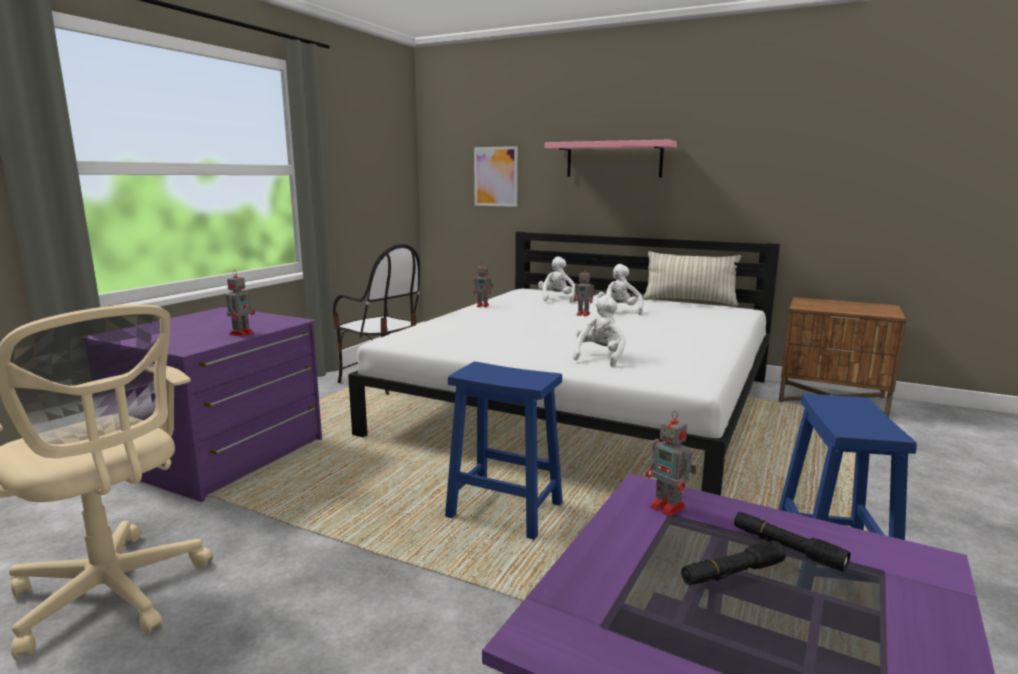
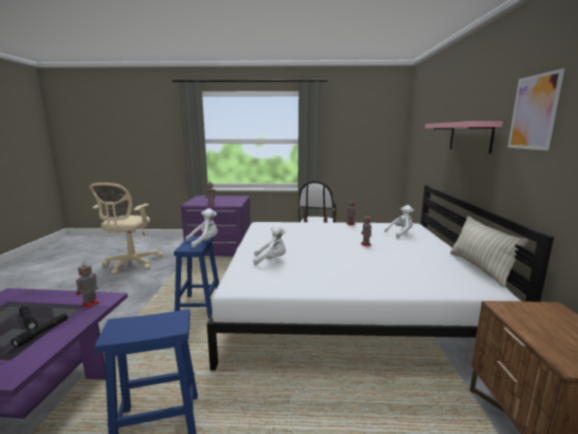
camera: 65 degrees right, 0 degrees up
(496, 176) = (427, 146): picture -> picture (533, 112)
(619, 311) = (391, 251): white plush toy -> white plush toy (204, 242)

